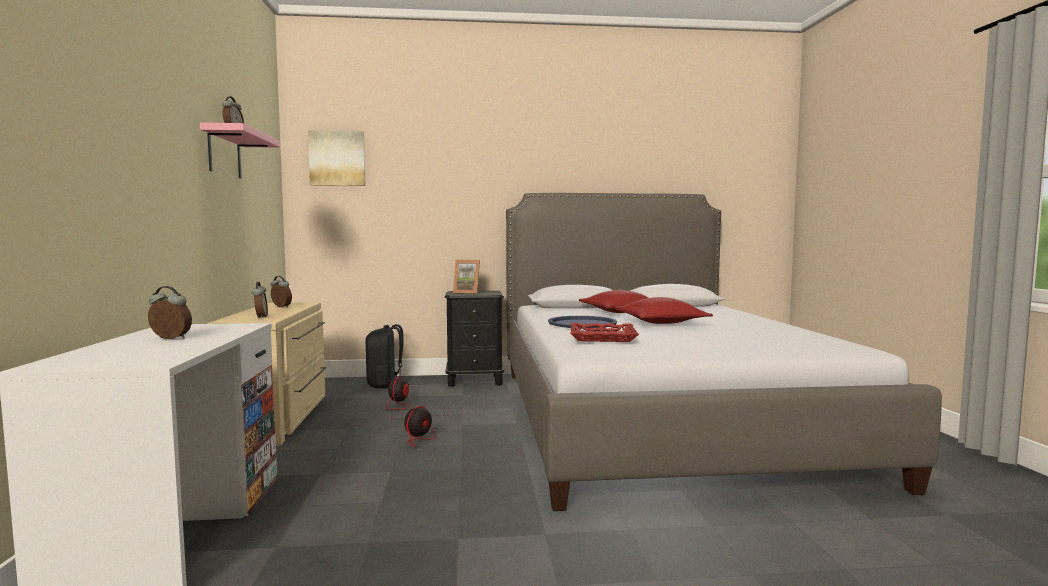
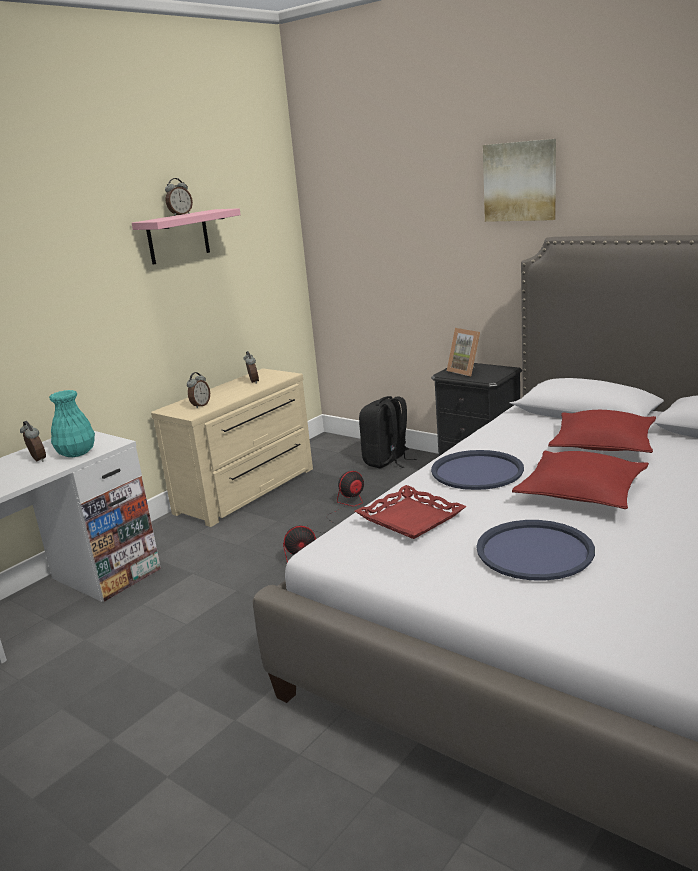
camera: 45 degrees right, 15 degrees up
(216, 331) = (77, 453): none -> turquoise vase
(337, 158) = (345, 194): picture -> picture (520, 181)
(702, 337) = (535, 551): none -> blue tray

